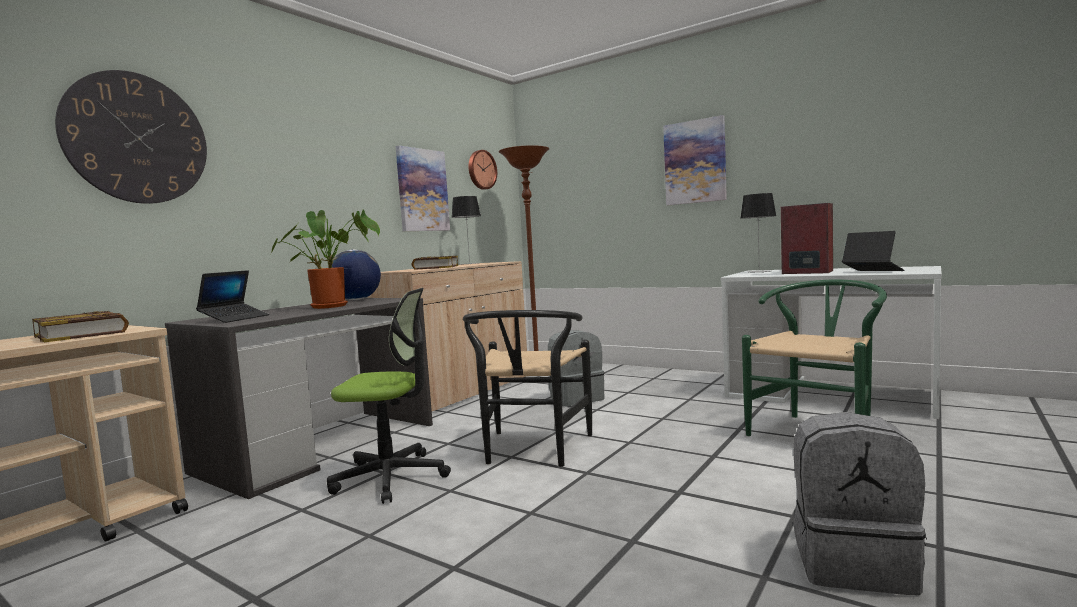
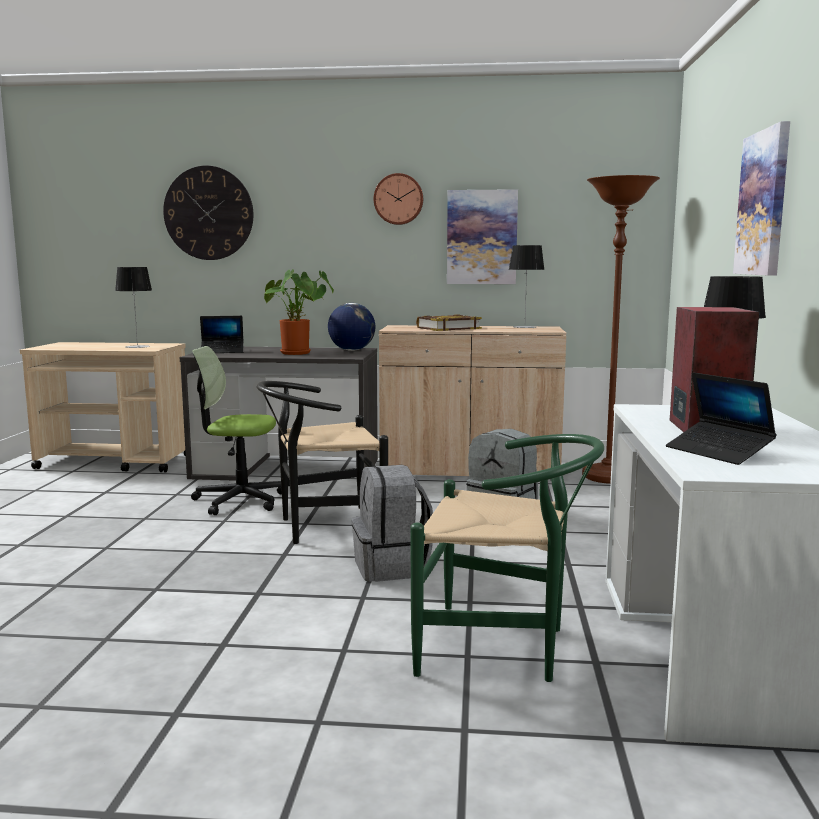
camera: 60 degrees right, 5 degrees up
(82, 334) = (137, 347): book -> table lamp
(391, 477) = (240, 500): office chair -> office chair turned 120 degrees clockwise
(481, 170) = (590, 205): wall clock -> wall clock (398, 199)
(854, 563) = (133, 672): grey backpack -> grey backpack (392, 567)
(872, 271) = (718, 452): laptop -> laptop turned 120 degrees clockwise

